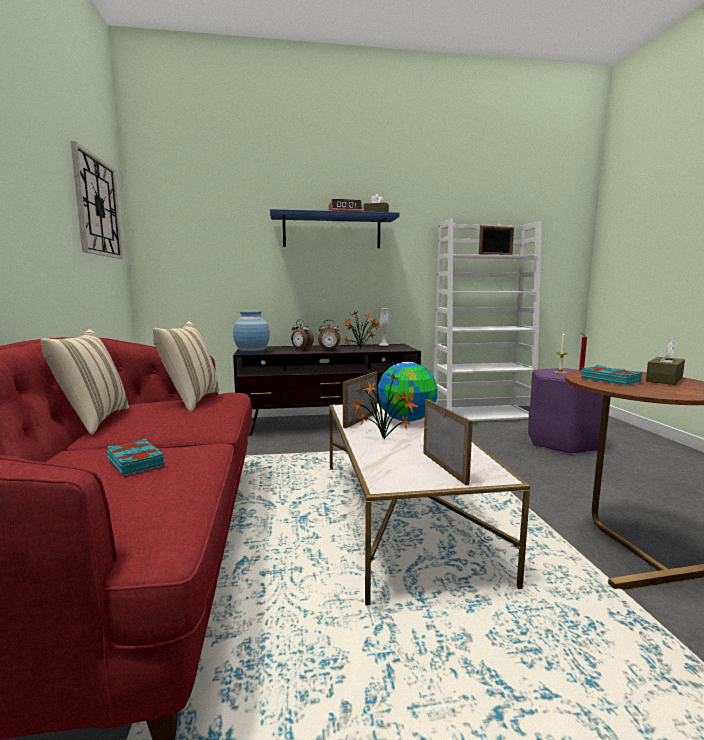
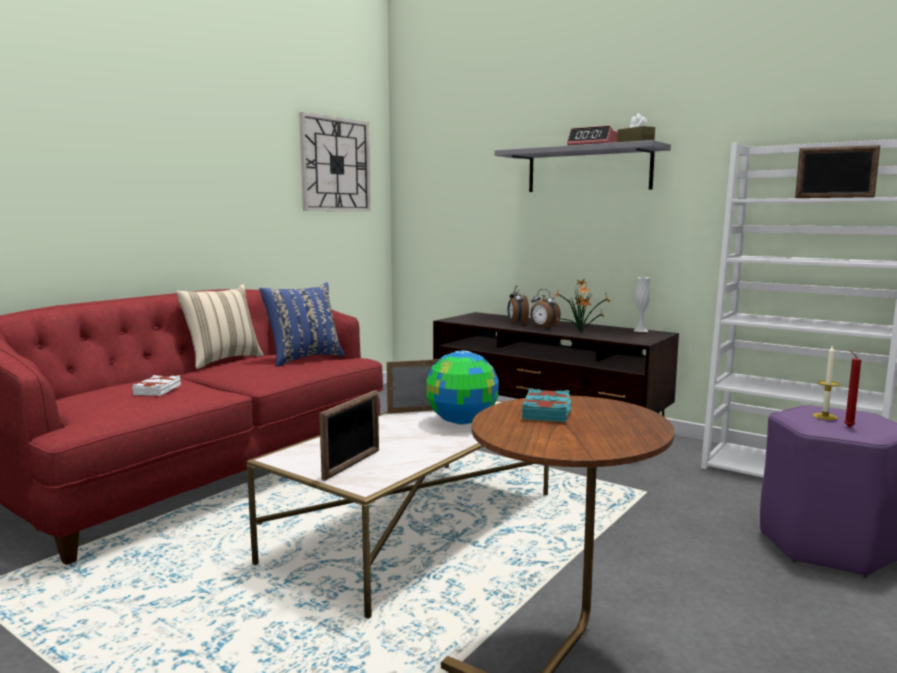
camera: 45 degrees right, 0 degrees up
(136, 462) = (158, 390): turquoise book -> white book
(190, 401) = (303, 358): beige pillow -> blue pillow
(252, 352) = (460, 320): blue vase -> none
(332, 232) = (588, 170): blue shelf -> grey shelf
(385, 440) = (384, 431): potted plant -> none
(664, 379) = (617, 428): brown tissue box -> none

